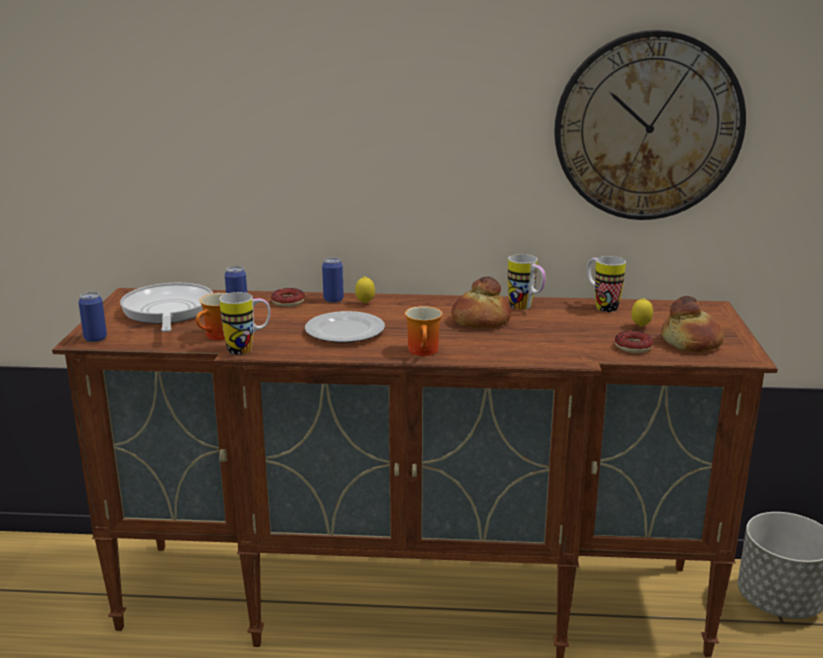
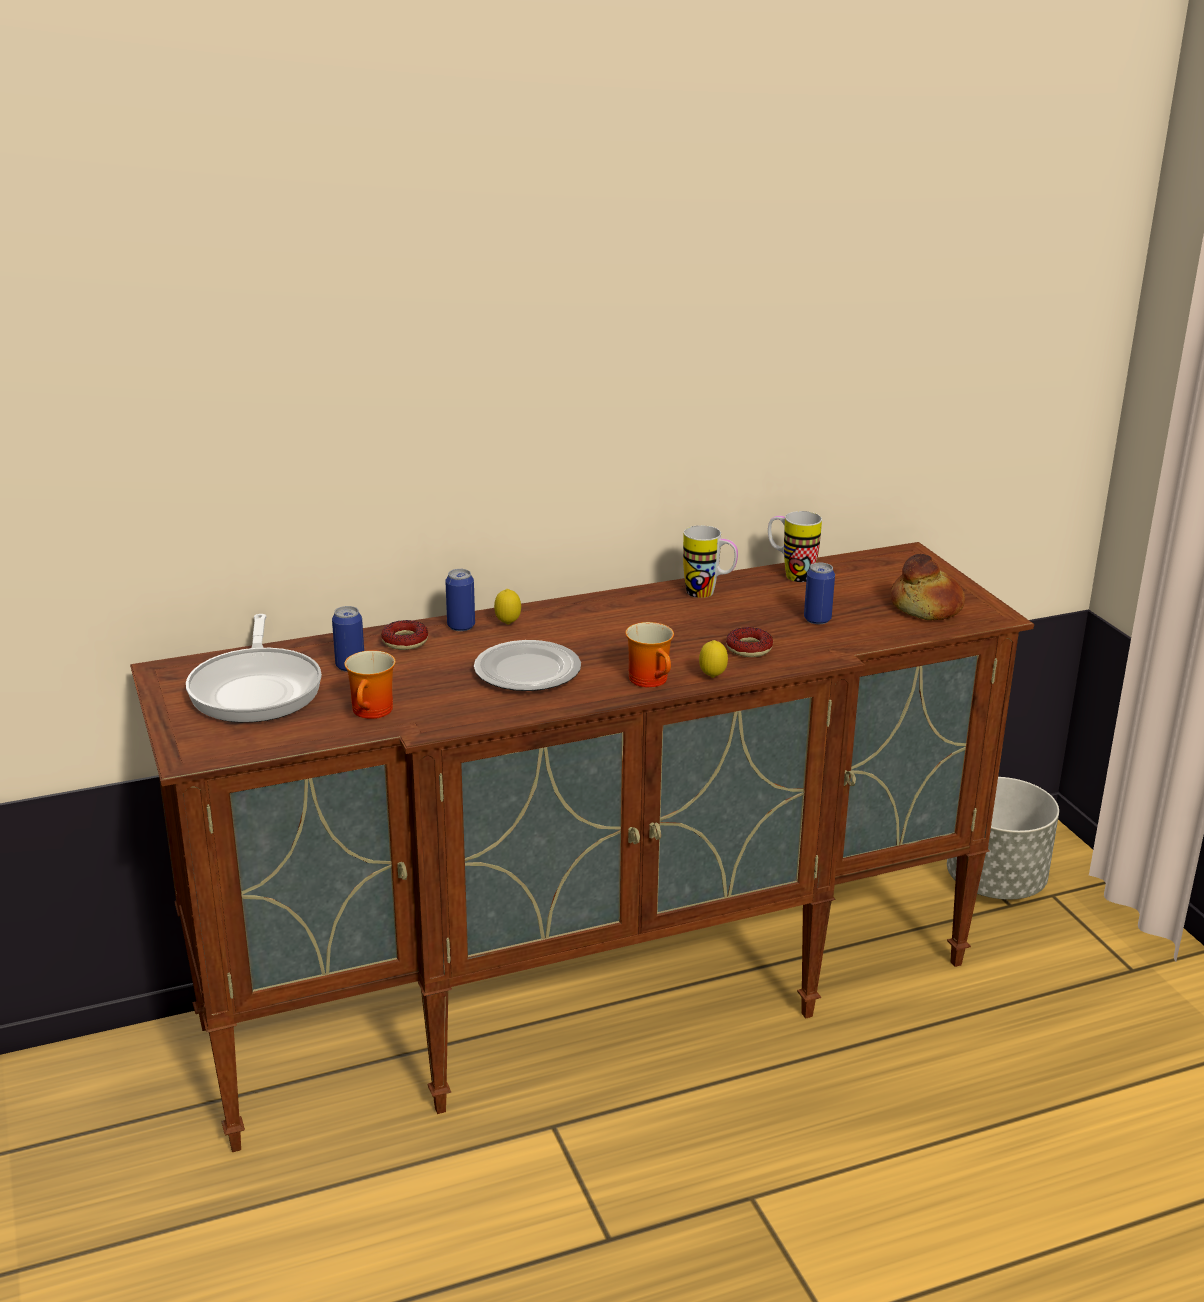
camera: 25 degrees left, 5 degrees up
(95, 338) = (205, 751): can -> can (817, 619)
(168, 312) = (257, 689): frying pan -> frying pan turned 150 degrees counterclockwise
(248, 349) = (434, 723): mug -> none
(480, 321) = (674, 623): bread -> none
(633, 347) = (873, 626): donut -> donut (749, 648)
(640, 326) = (857, 596): lemon -> lemon (712, 677)
(648, 127) = (824, 345): wall clock -> none

